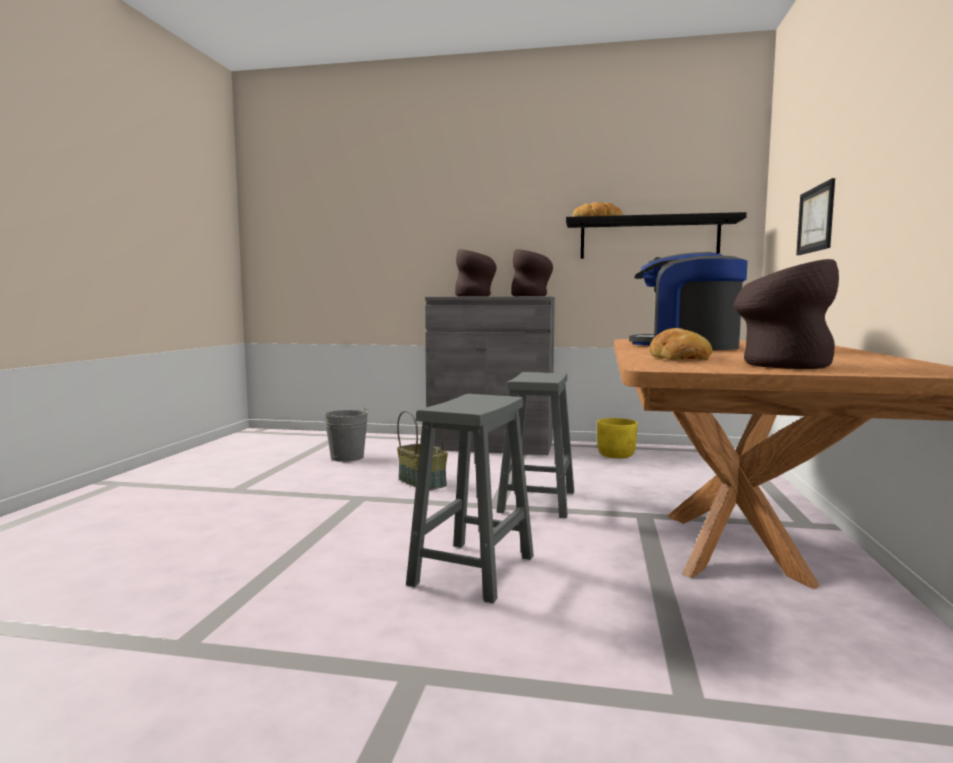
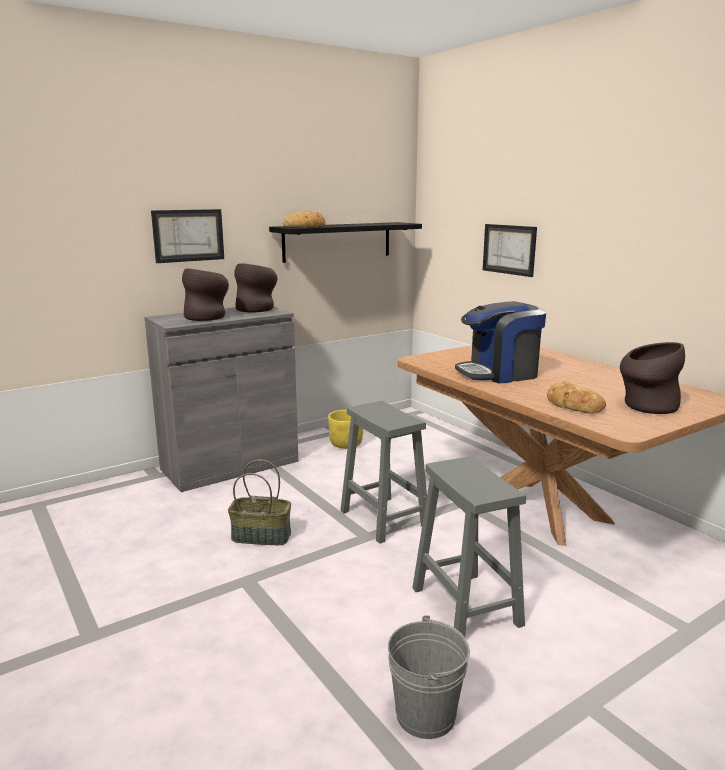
camera: 45 degrees left, 10 degrees up
(347, 457) = (118, 534): grey bucket -> grey bucket (425, 715)
(487, 230) = (188, 235): none -> picture

